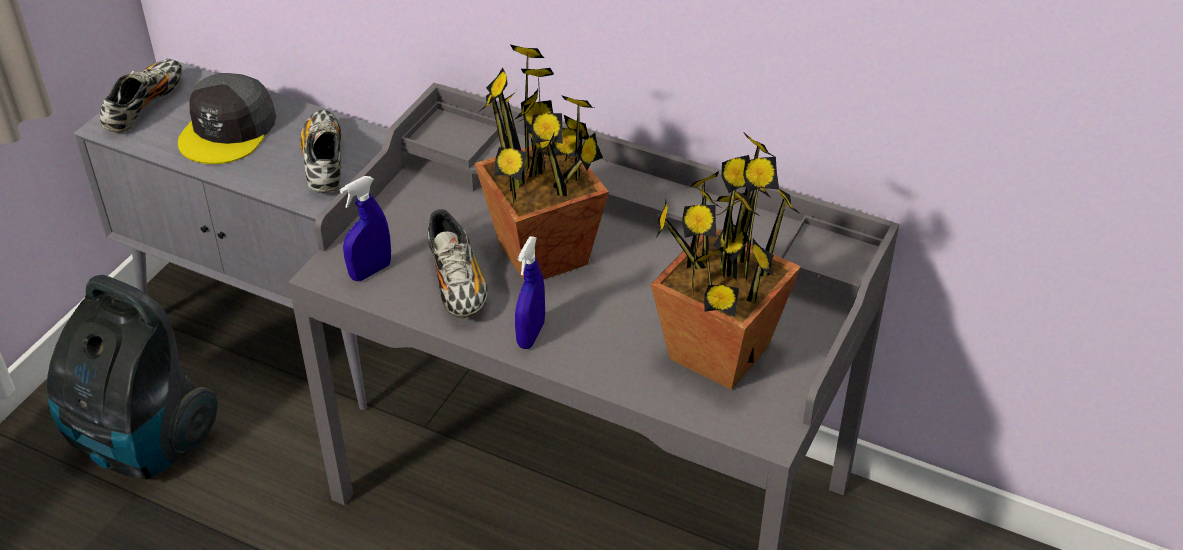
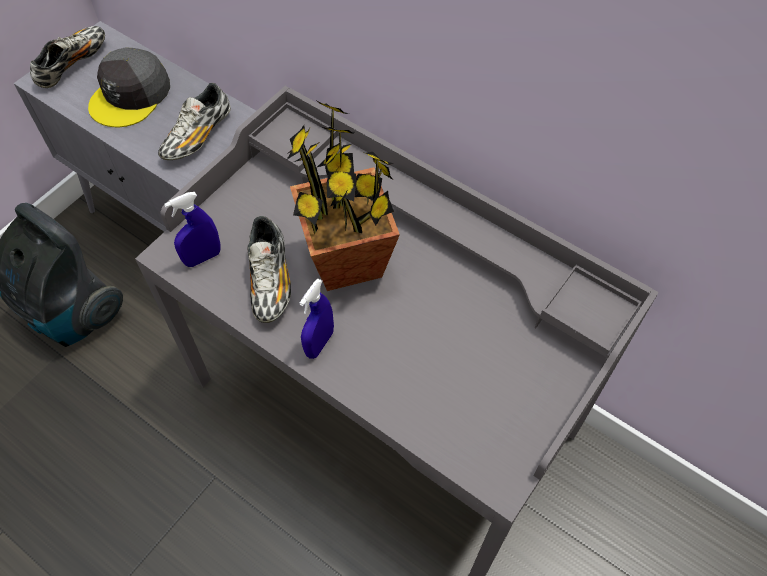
camera: 10 degrees right, 15 degrees up
(324, 162) = (197, 136): shoe -> shoe turned 150 degrees counterclockwise
(718, 354) = (474, 388): potted plant -> none

